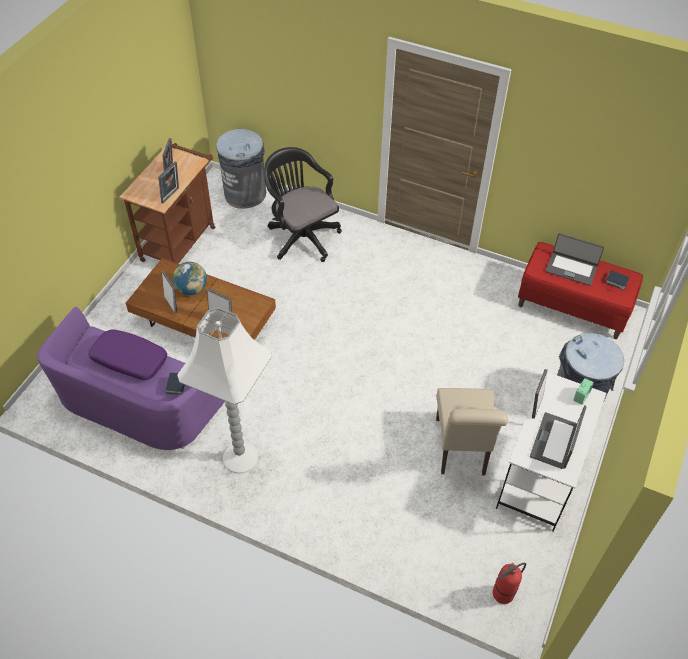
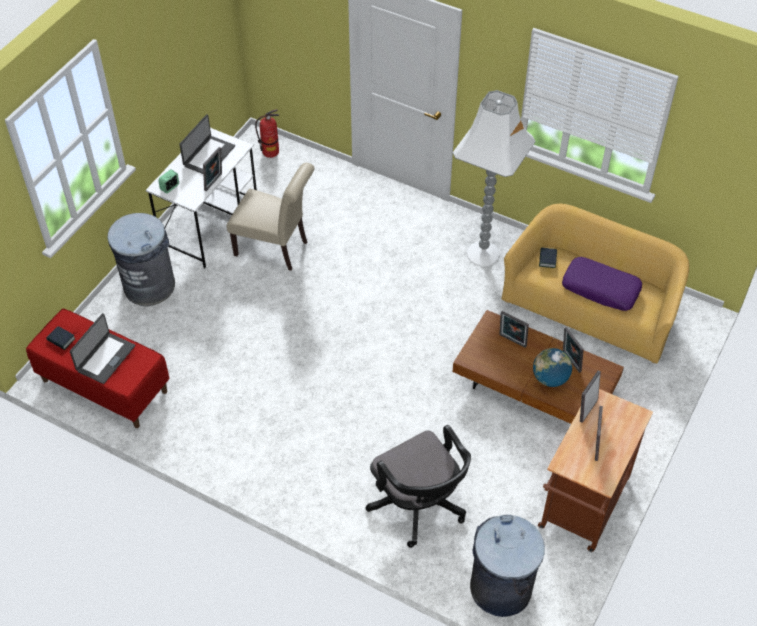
camera: 175 degrees left, 0 degrees up
(136, 403) = (592, 307): purple sofa -> yellow sofa
(461, 450) = (275, 249): beige chair -> beige chair turned 105 degrees clockwise
(571, 268) = (105, 358): laptop -> laptop turned 90 degrees clockwise

